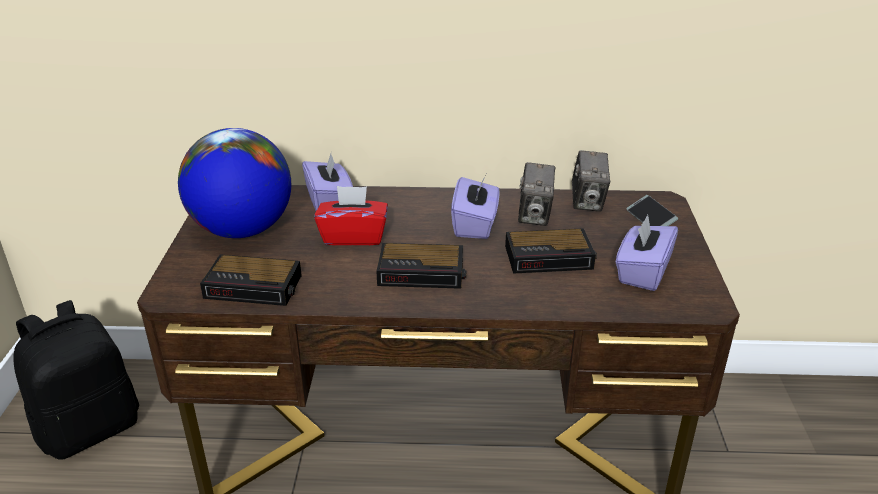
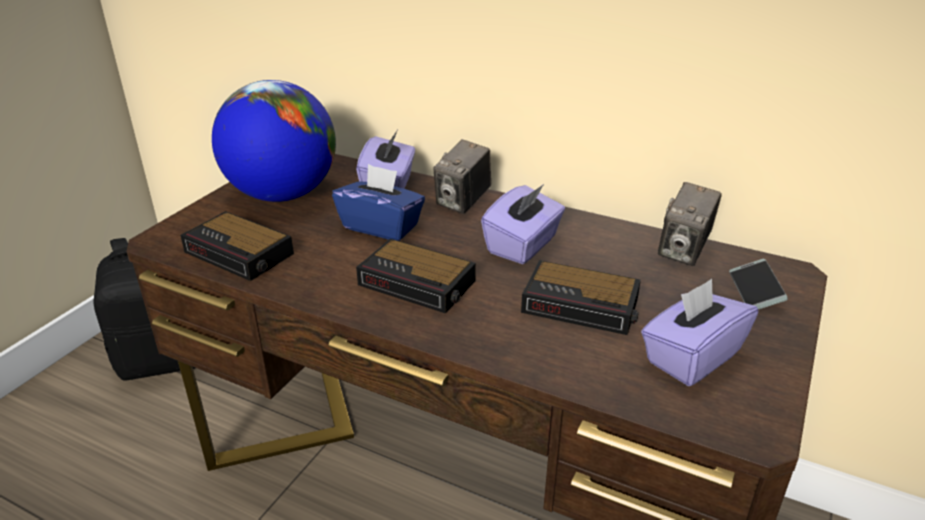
camera: 25 degrees right, 0 degrees up
(353, 236) = (381, 226): red tissue box -> blue tissue box
(535, 216) = (603, 252): camera -> camera (463, 202)

